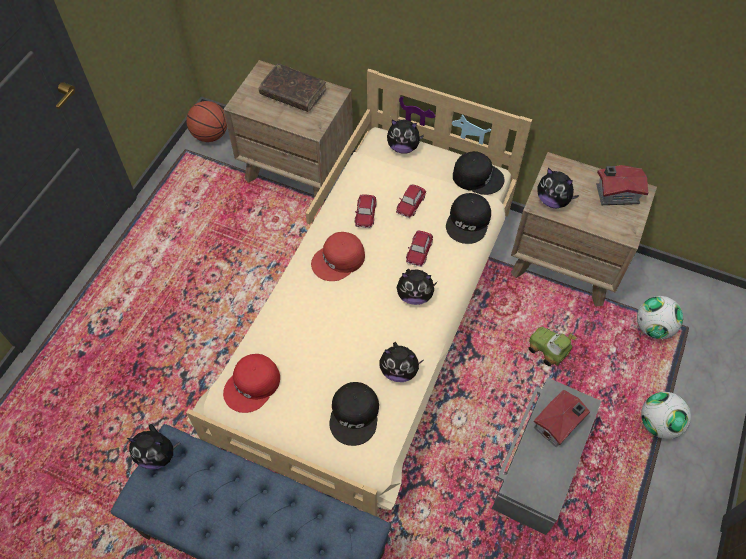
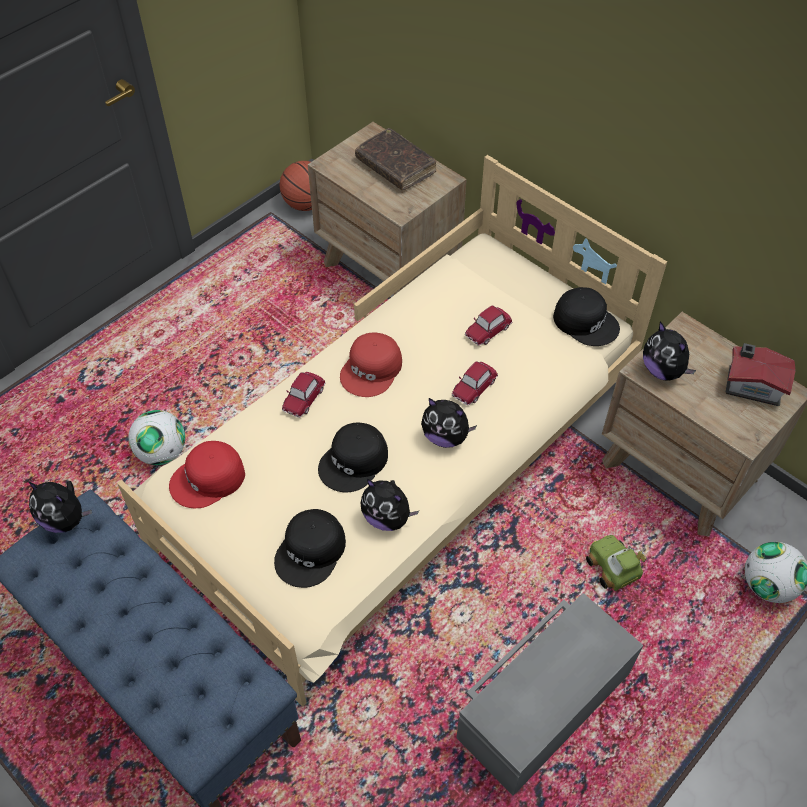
camera: 20 degrees right, 5 degrees down
(339, 260) = (372, 370): red cap -> red cap turned 45 degrees counterclockwise
(365, 214) = (427, 327): toy car -> toy car (303, 398)
(403, 147) = (508, 264): plush toy -> none
(469, 221) = (551, 371): black cap -> black cap (354, 462)
(559, 424) = (574, 655): toy house -> none
(658, 423) = (725, 709): football -> football (162, 452)

